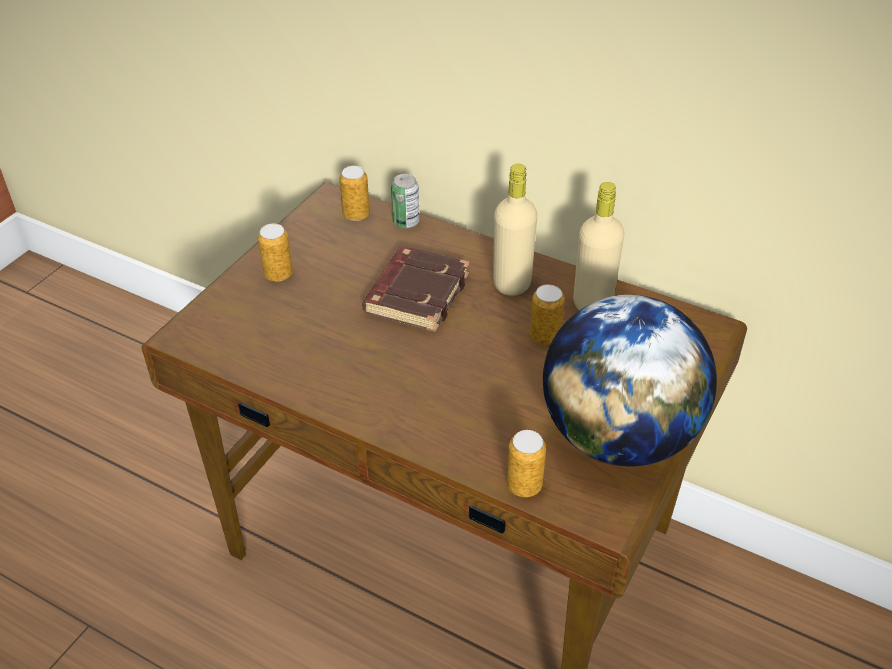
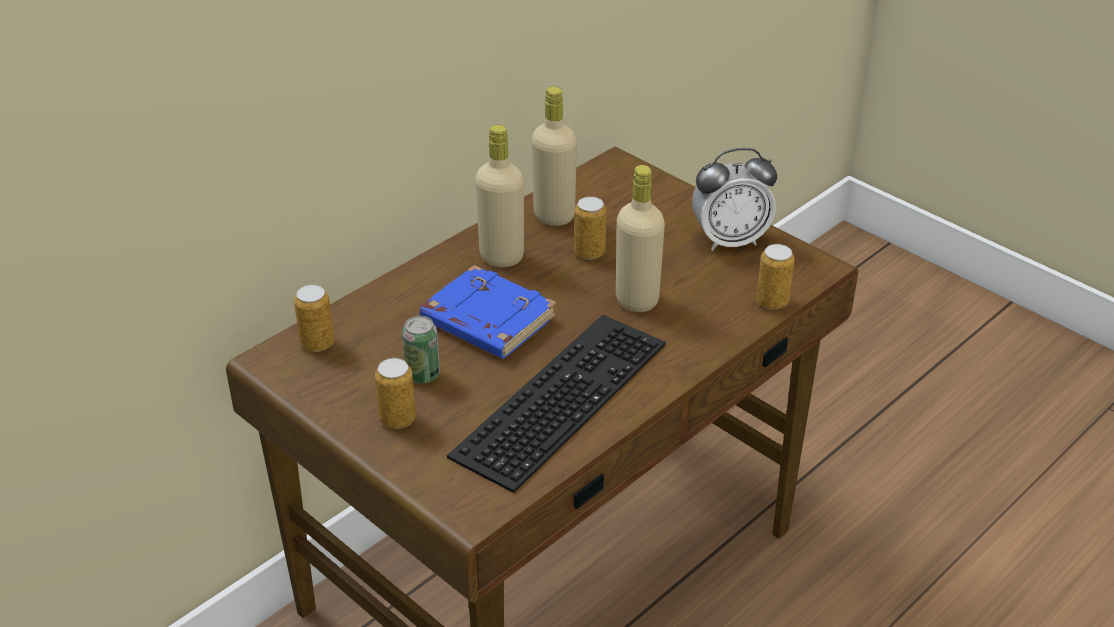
camera: 75 degrees left, 5 degrees down
(330, 356) = (558, 395): none -> keyboard
(406, 222) = (355, 308): can -> can (422, 375)
(416, 293) = (485, 321): brown book -> blue book
(484, 382) = (637, 300): none -> beige bottle
(618, 436) = (730, 240): globe -> alarm clock

